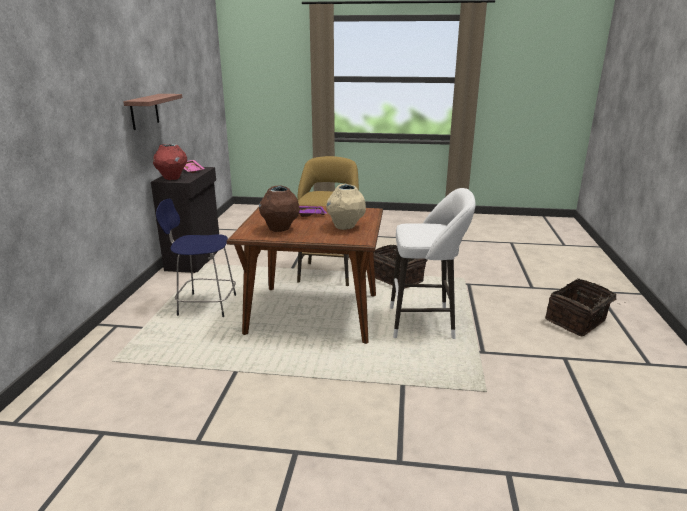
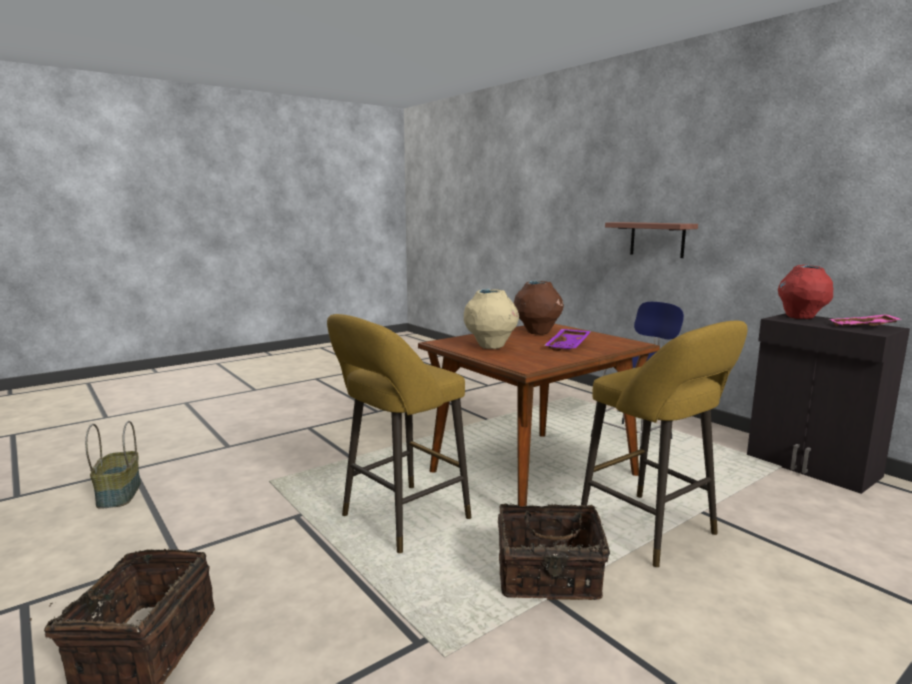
camera: 135 degrees right, 10 degrees down
(144, 111) = (835, 217): shelf -> shelf (657, 239)
(425, 323) = (400, 520): white stool -> yellow stool
(625, 442) = (118, 494): none -> basket

